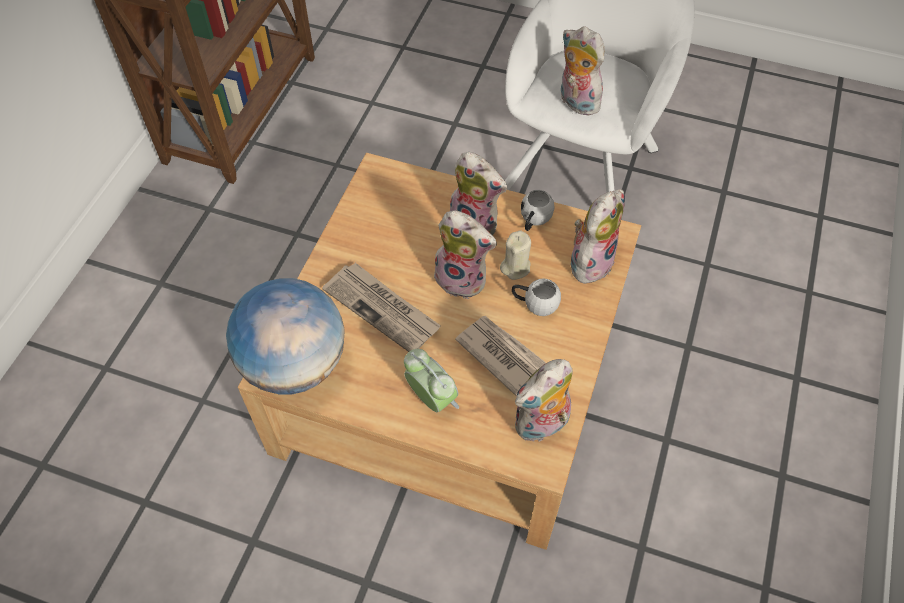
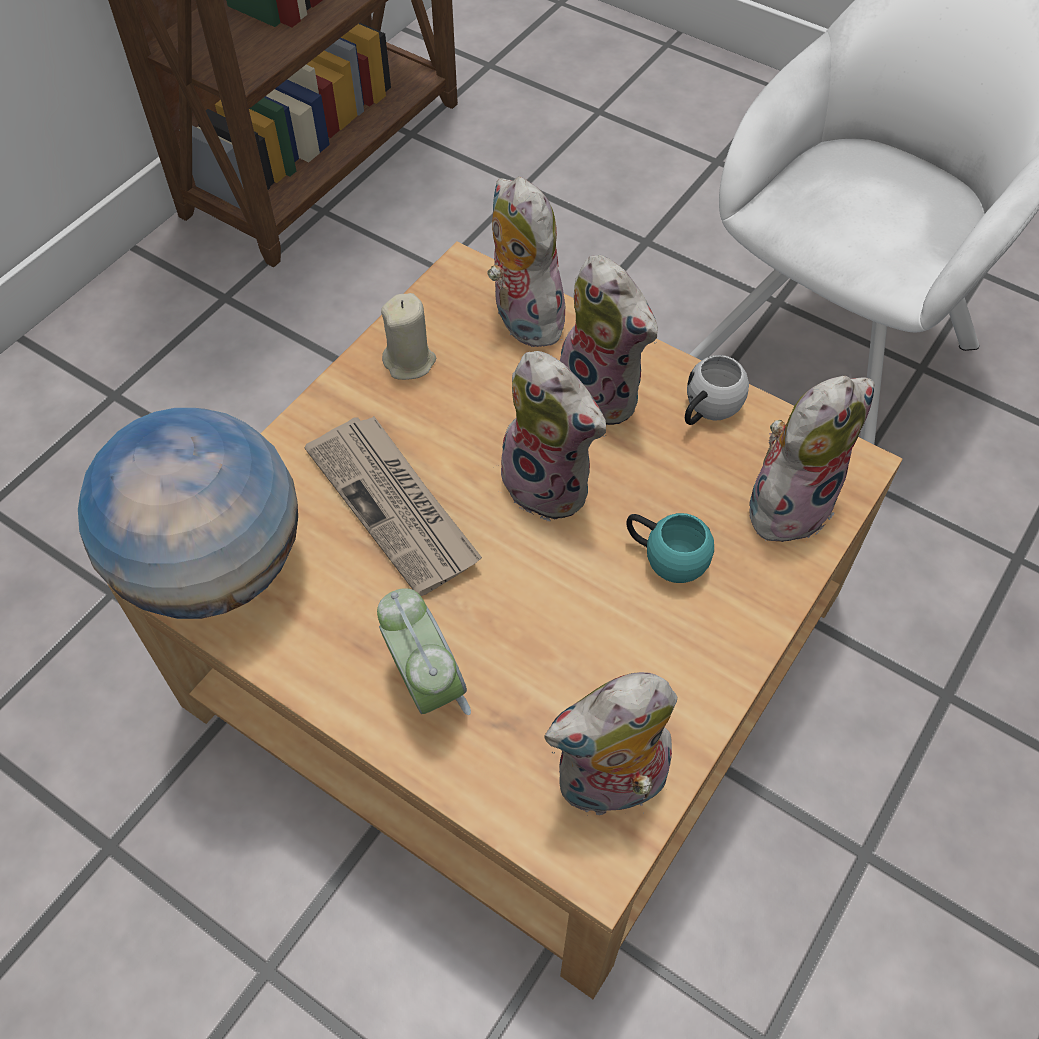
camera: 15 degrees right, 0 degrees up
(501, 355) = (577, 635): newspaper -> none
(515, 267) = (650, 485): beige candle -> beige candle (410, 361)
(534, 304) = (665, 557): white mug -> turquoise mug
(576, 102) = (840, 225): plush toy -> plush toy (522, 318)

